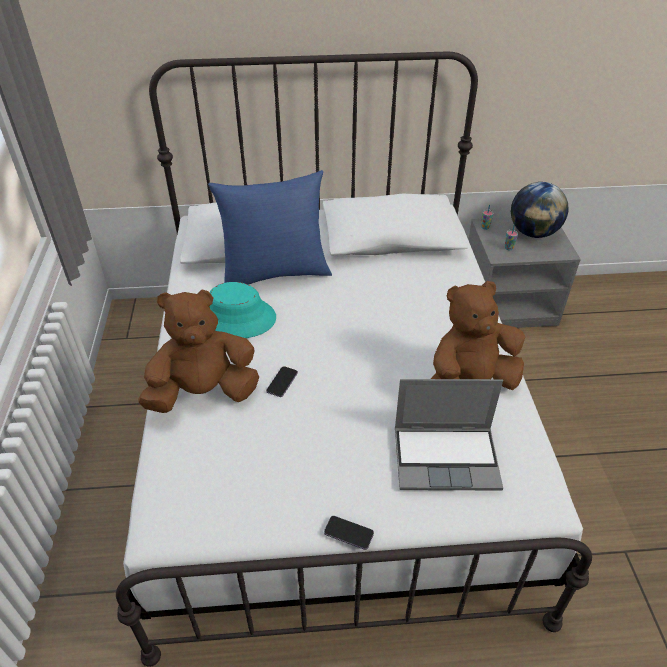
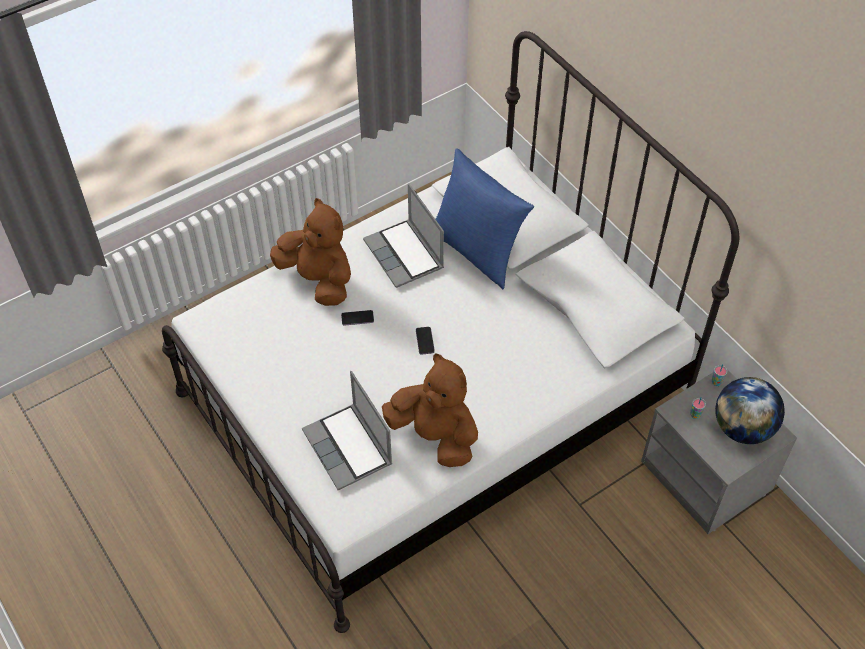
camera: 60 degrees right, 10 degrees up
(235, 318) = (405, 255): turquoise hat -> laptop
(348, 533) = (251, 416): phone -> phone (425, 341)

